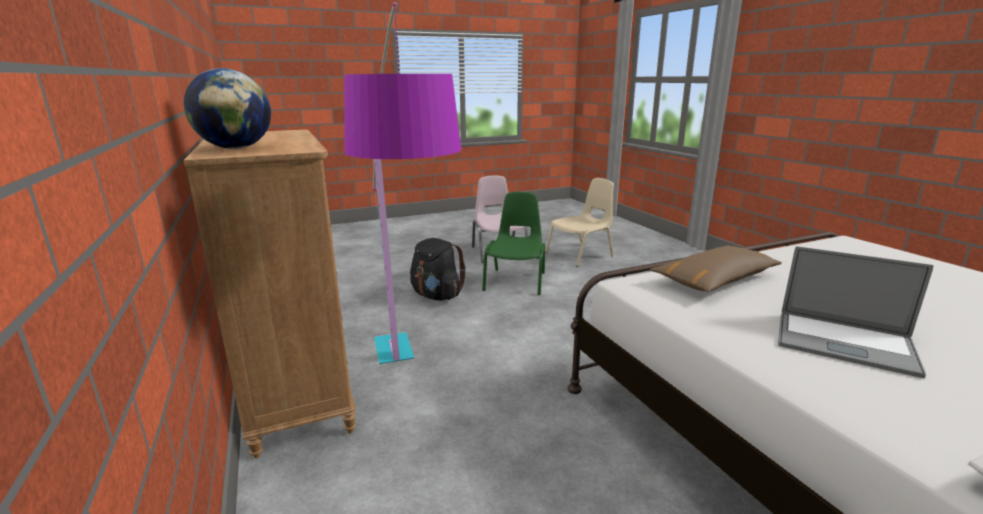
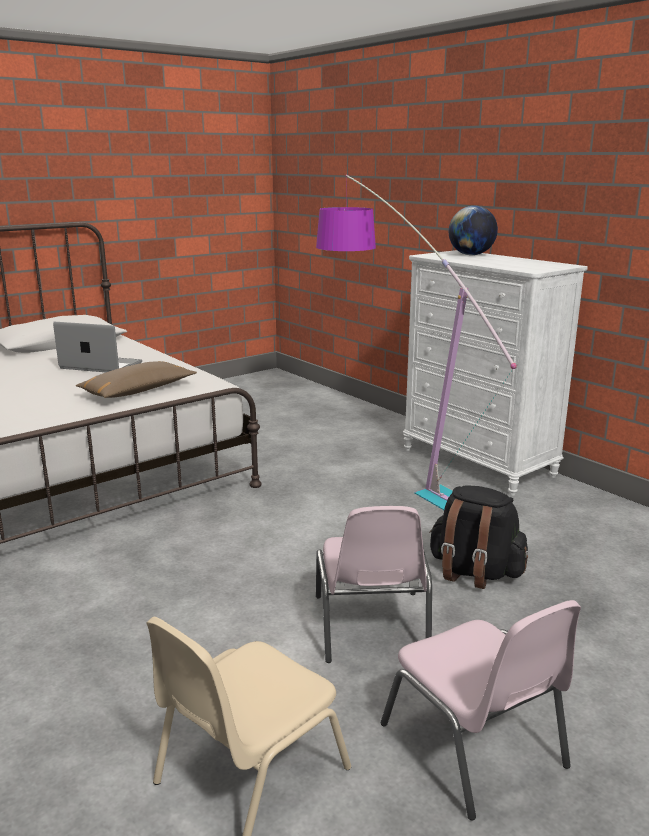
camera: 165 degrees right, 0 degrees up
(298, 390) = (478, 462): brown dresser -> white dresser
(516, 281) = (371, 627): green chair -> pink chair

